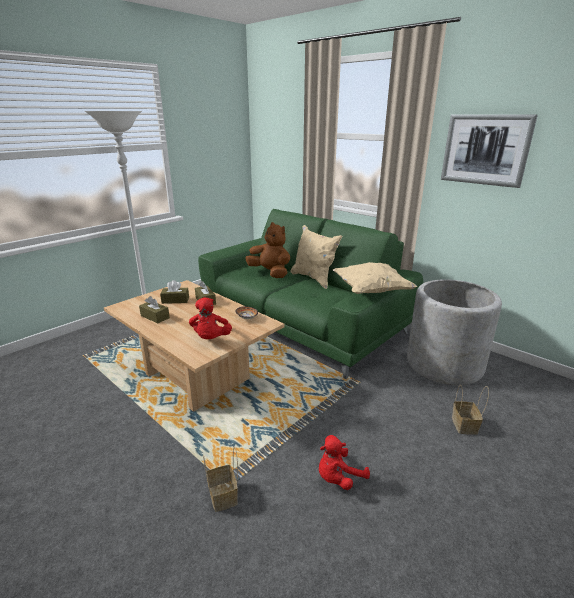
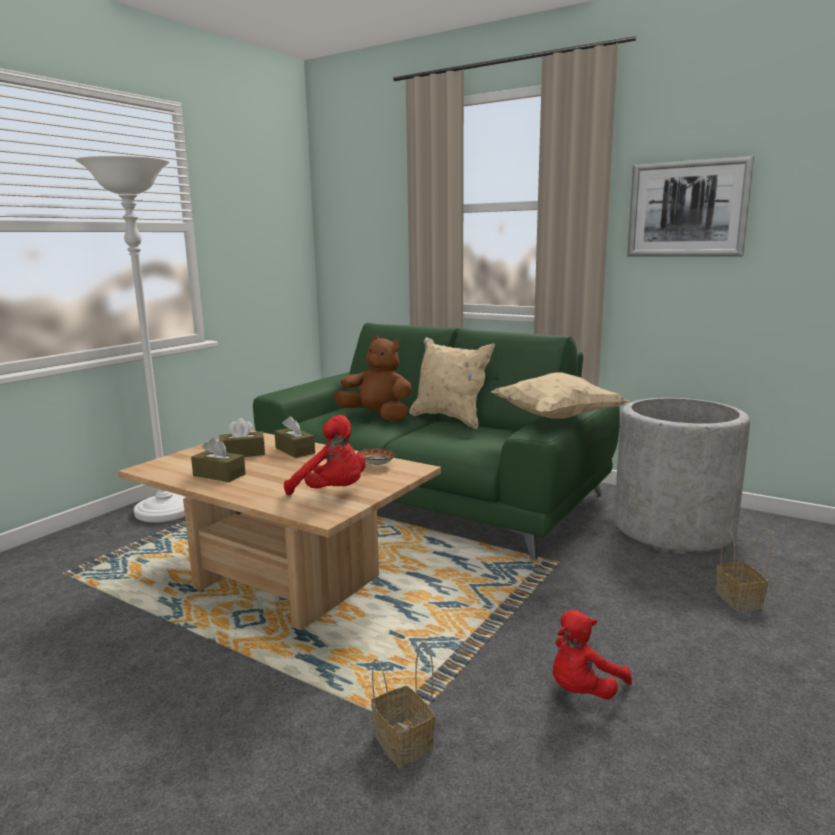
camera: 10 degrees left, 10 degrees down
(211, 339) = (332, 493): red plush toy -> red plush toy turned 45 degrees counterclockwise

